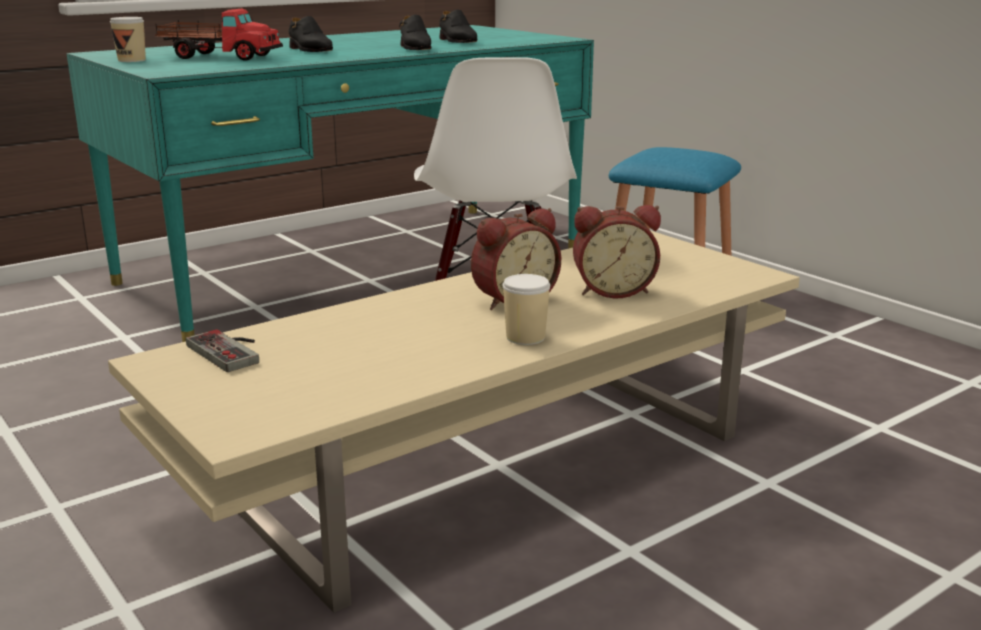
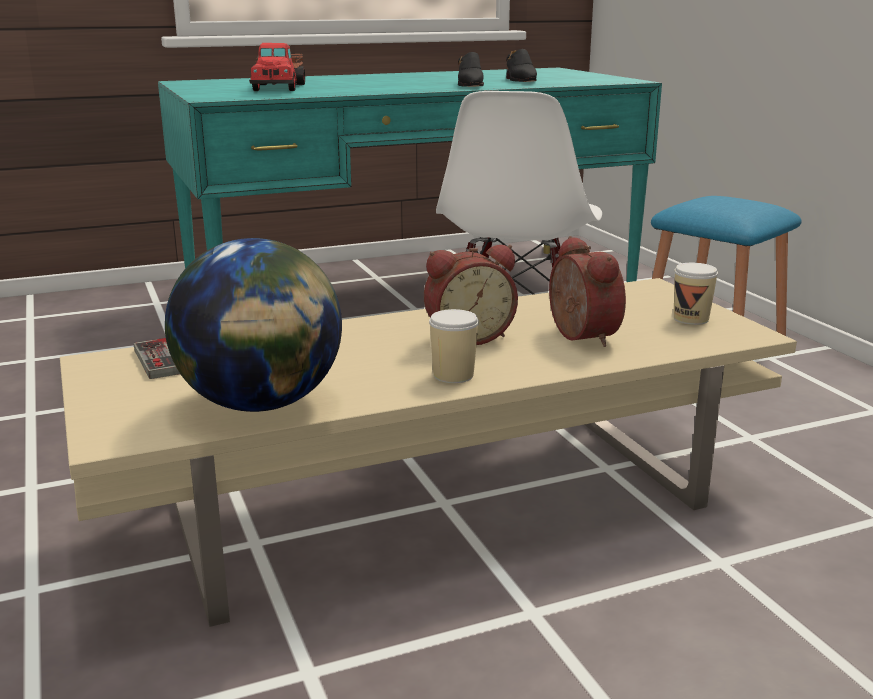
camera: 15 degrees right, 0 degrees up
(131, 60) = (200, 88): cup -> cup (691, 319)
(219, 57) = (279, 87): toy truck -> toy truck turned 60 degrees clockwise
(310, 50) = (369, 84): black shoe -> none
(362, 383) = (261, 404): none -> globe
(613, 290) = (578, 336): alarm clock -> alarm clock turned 120 degrees counterclockwise

